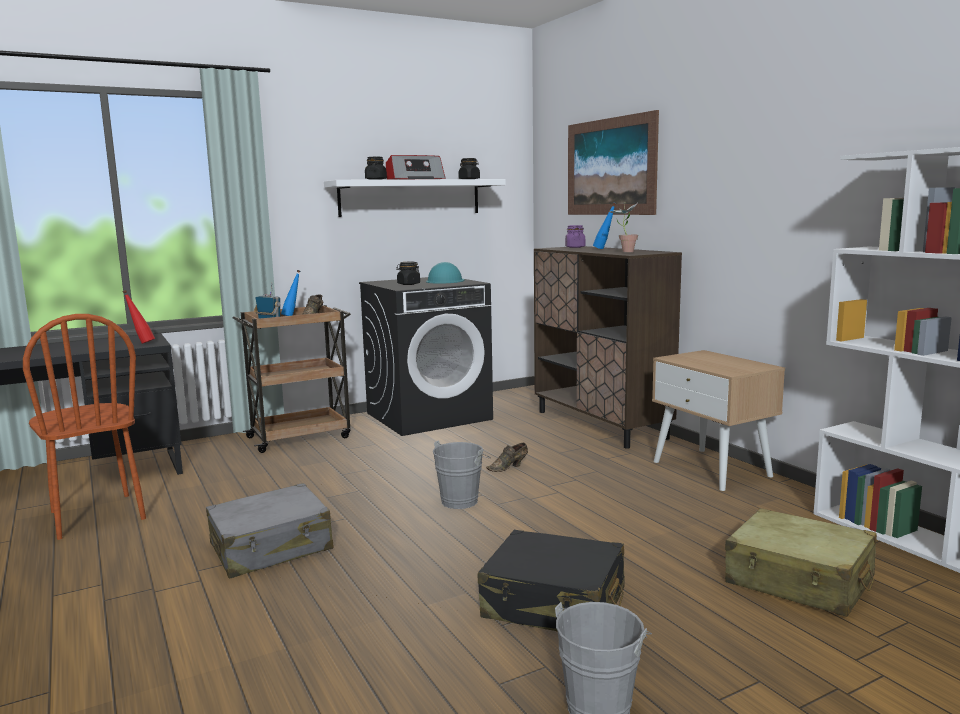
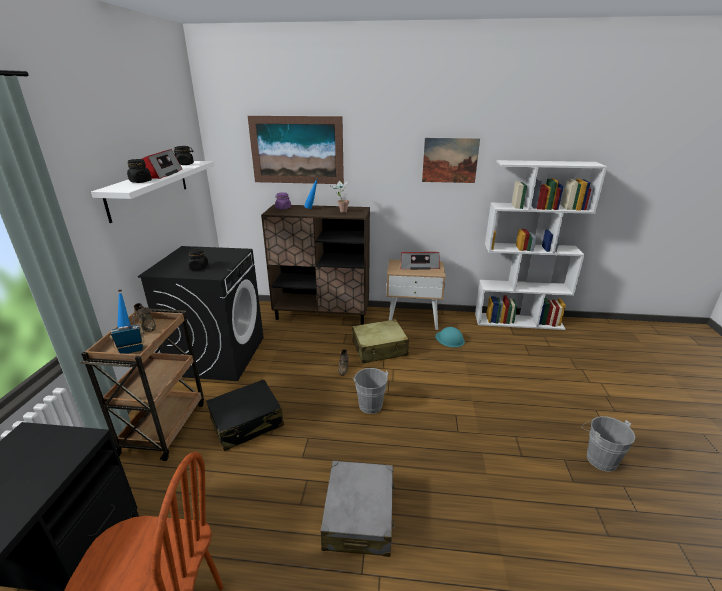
camera: 55 degrees left, 15 degrees up
(141, 343) = (62, 448): red bottle -> none
(445, 281) = (210, 254): turquoise hard hat -> turquoise hard hat (449, 339)
(554, 604) = (511, 429): black suitcase -> black suitcase (247, 422)
(726, 362) = (418, 266): none -> radio
(799, 581) = (529, 360): beige suitcase -> beige suitcase (379, 349)
(800, 165) = (450, 160): none -> picture

